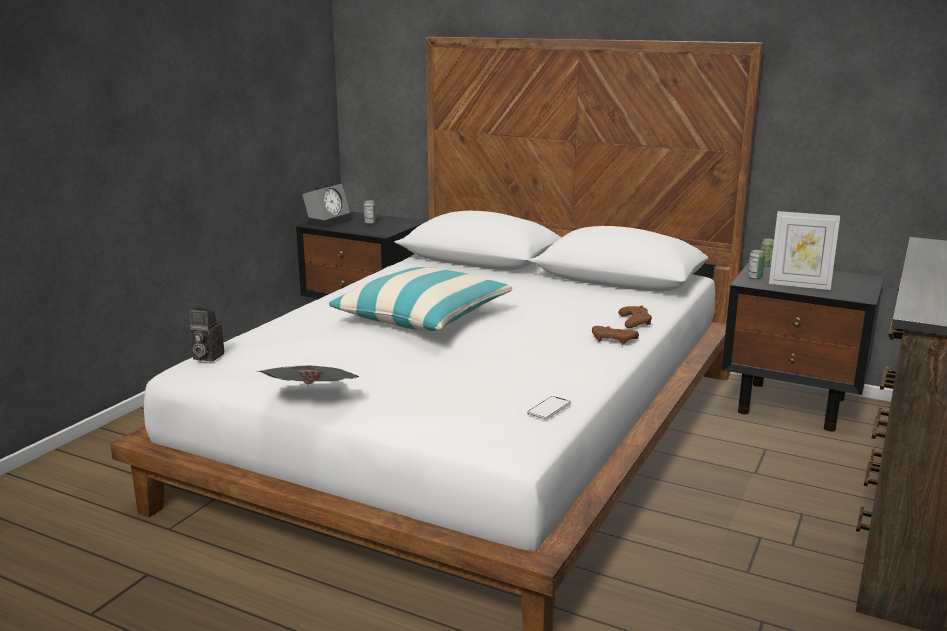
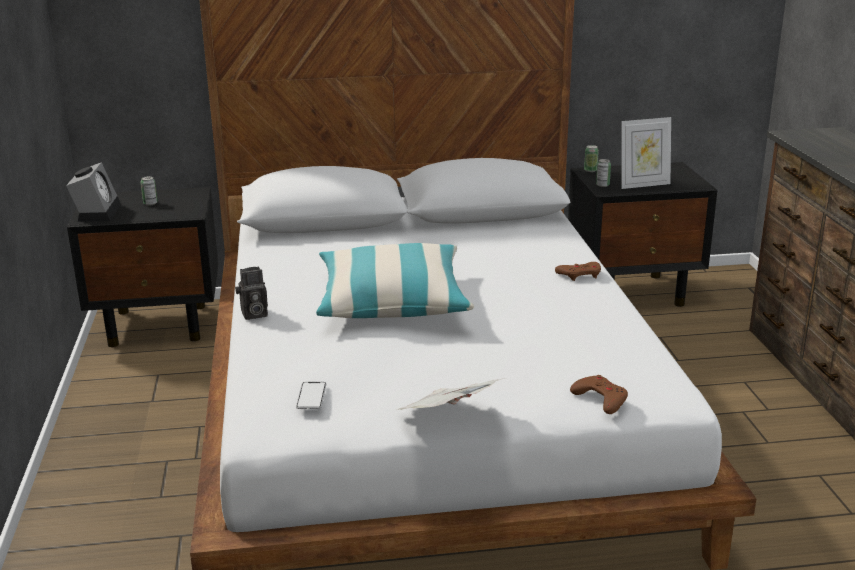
camera: 35 degrees left, 5 degrees up
(206, 357) = (261, 413): camera -> camera (253, 314)
(549, 409) = (643, 356): phone -> phone (311, 396)
(635, 321) = (566, 252): brown game controller -> brown game controller (600, 399)

